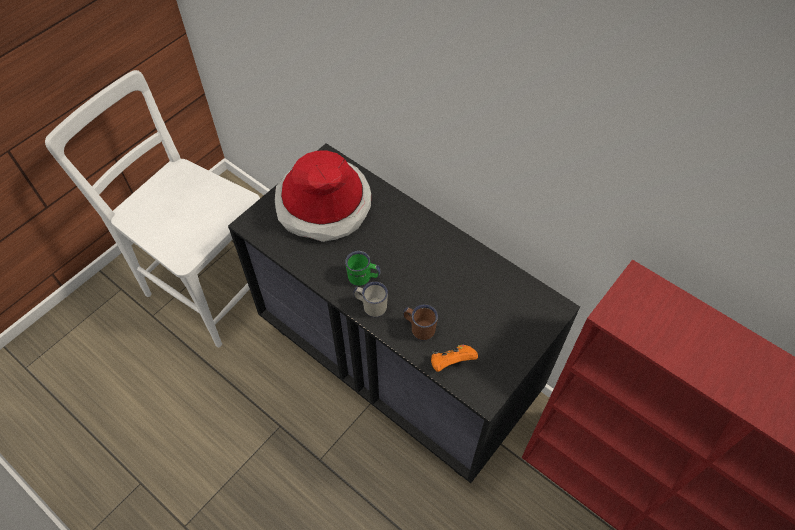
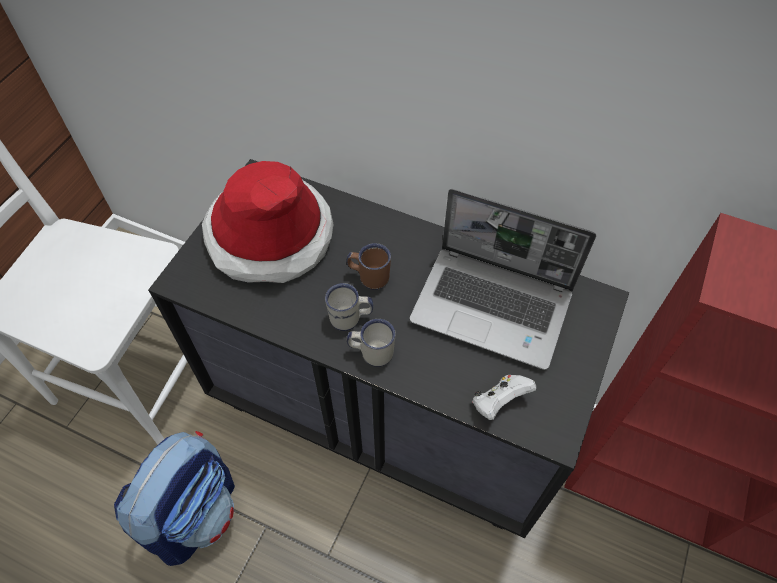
camera: 15 degrees left, 0 degrees up
(230, 402) = (195, 512): none -> backpack
(363, 278) = (350, 318): green mug -> white mug
(419, 328) = (443, 366): brown mug -> brown mug (369, 276)
(451, 362) = (499, 402): orange game controller -> white game controller
(471, 294) = (494, 307): none -> laptop

